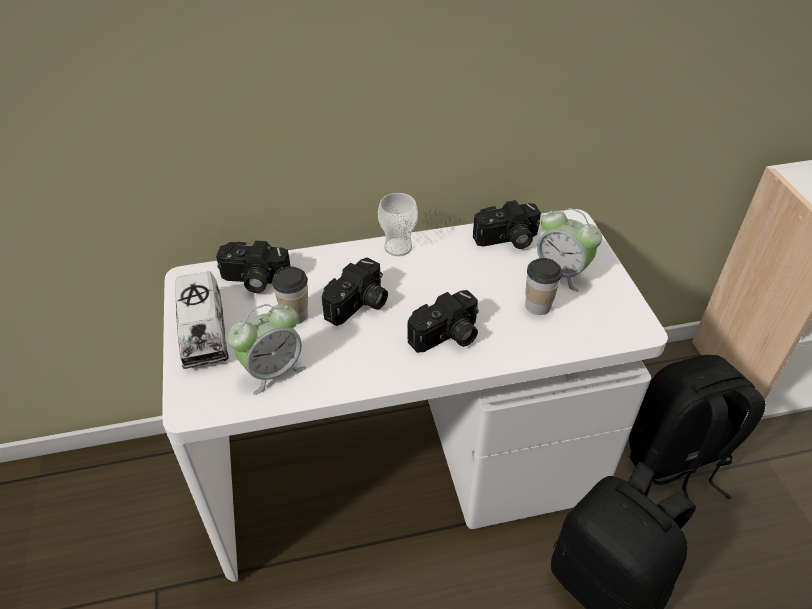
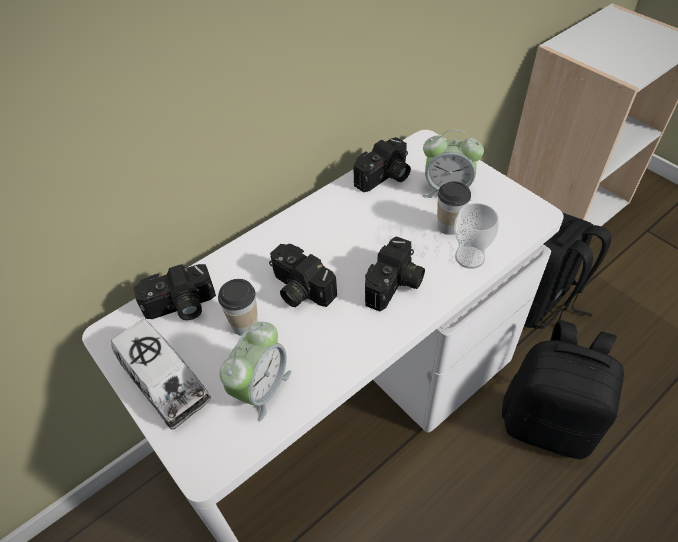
camera: 25 degrees left, 5 degrees up
(359, 305) = (299, 289): camera -> camera turned 120 degrees clockwise
(398, 247) = (296, 220): cup -> cup (469, 257)

